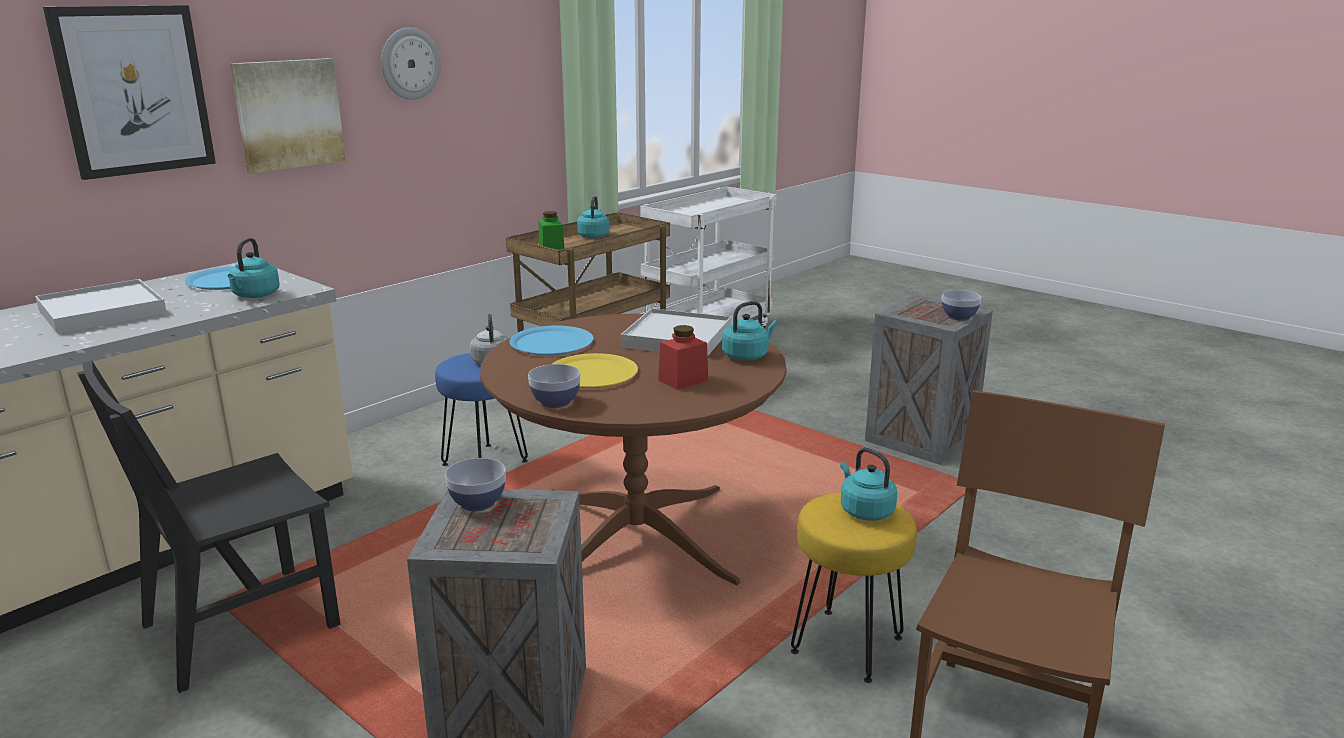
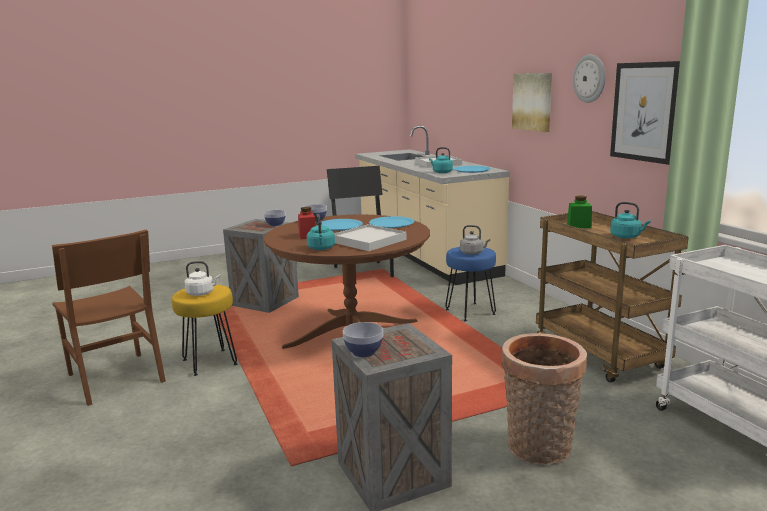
camera: 115 degrees right, 5 degrees down
(134, 90) = (491, 83): picture -> picture (645, 112)
(593, 373) = (339, 226): yellow plate -> blue plate
(812, 392) = (538, 450): none -> basket
(864, 511) = (202, 293): turquoise kettle -> white kettle

